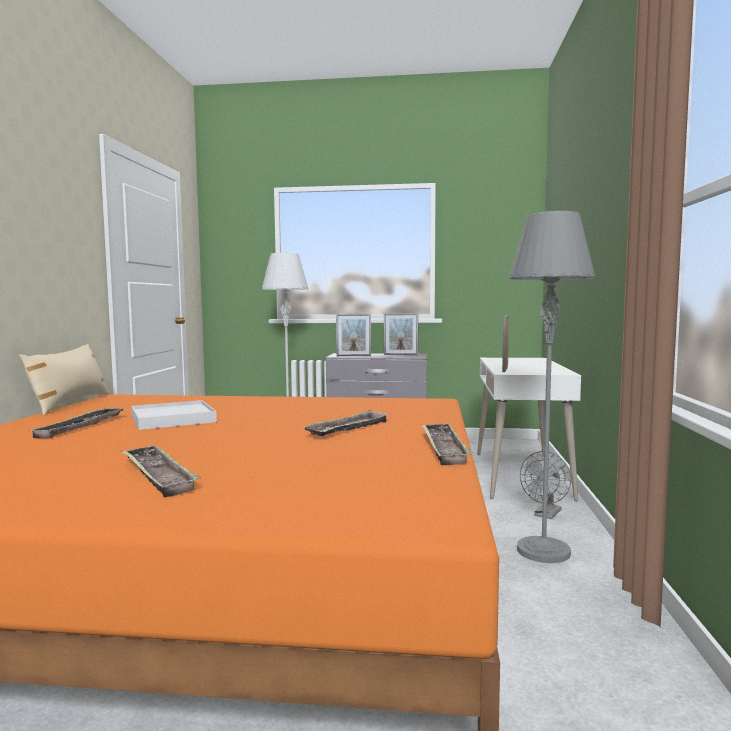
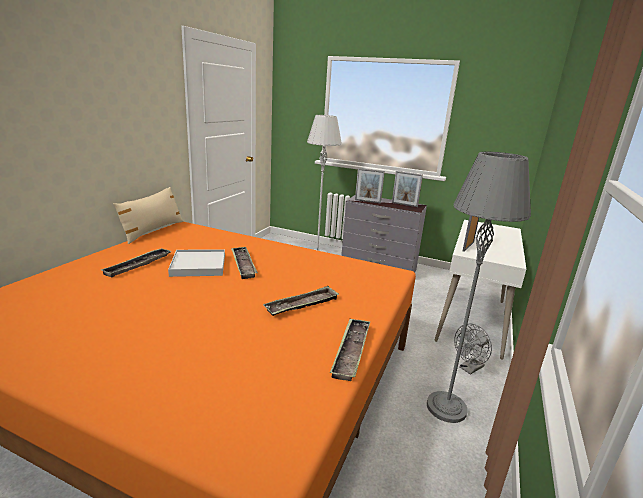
camera: 15 degrees right, 15 degrees up
(158, 476) = (139, 345): tray -> tray (243, 265)

